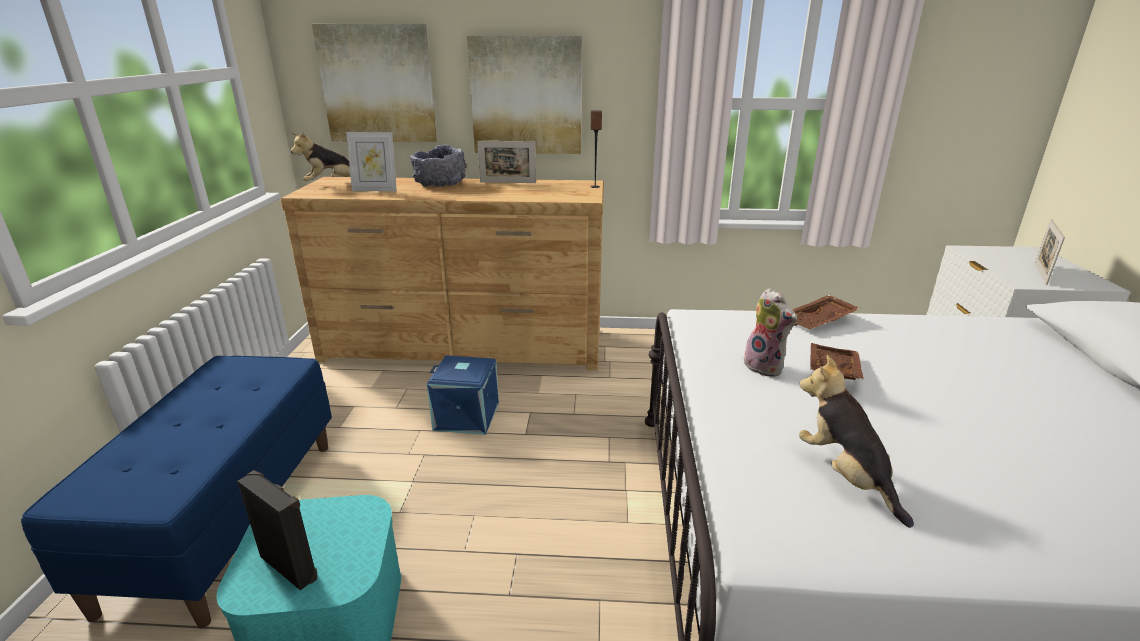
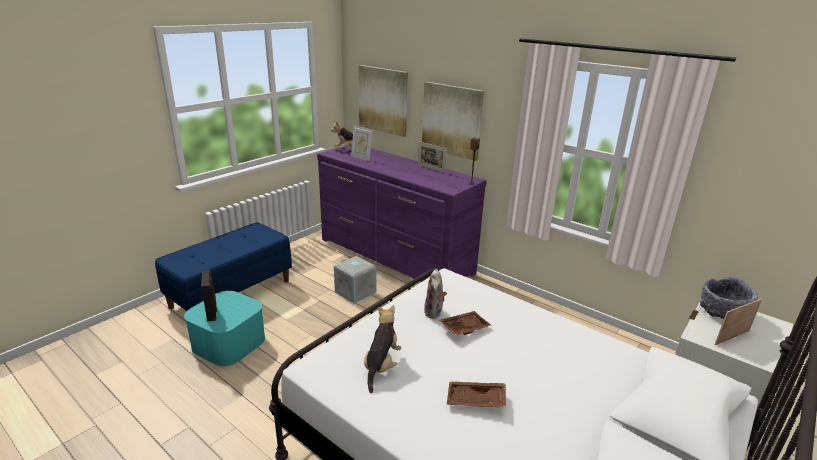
camera: 35 degrees right, 0 degrees up
(440, 184) = (396, 161): grey bowl -> grey bowl (723, 313)
(464, 346) = (394, 256): brown dresser -> purple dresser
(467, 416) = (356, 291): blue storage box -> grey storage box
(818, 321) = (509, 304): brown tray -> brown tray (475, 401)

